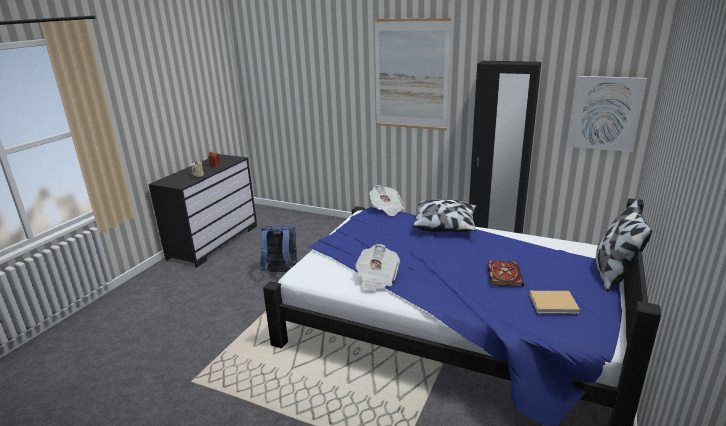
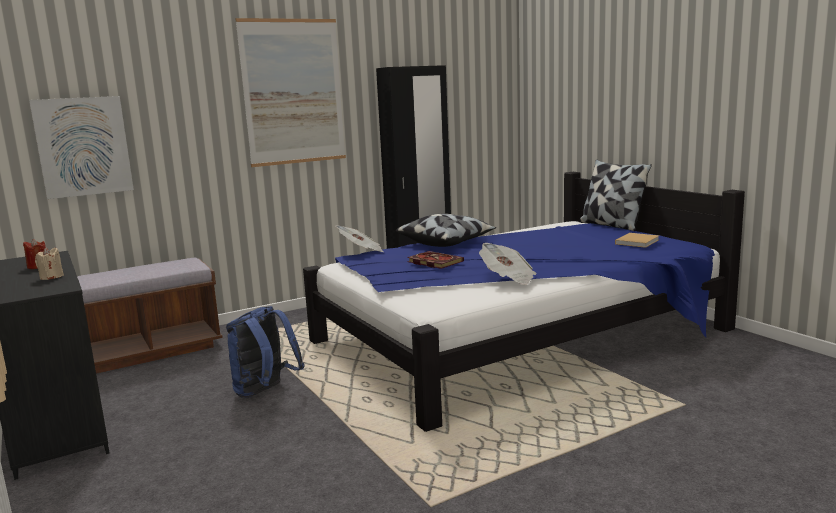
camera: 55 degrees left, 10 degrees down
(299, 220) = (147, 352): none -> brown bench
(503, 274) = (572, 243): book -> book (433, 262)
(605, 113) = (487, 115): picture -> picture (83, 146)

